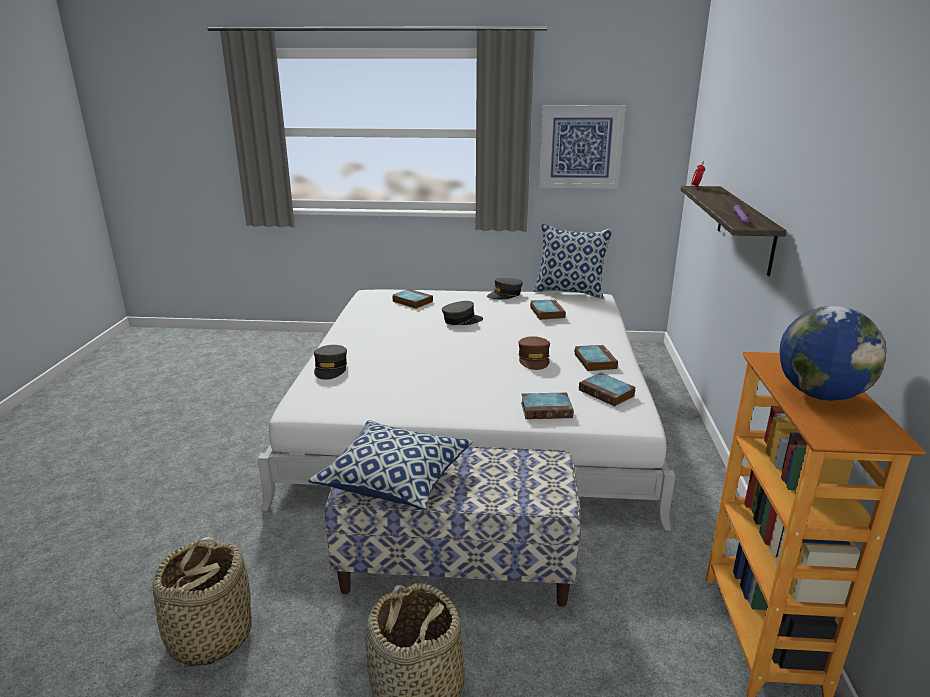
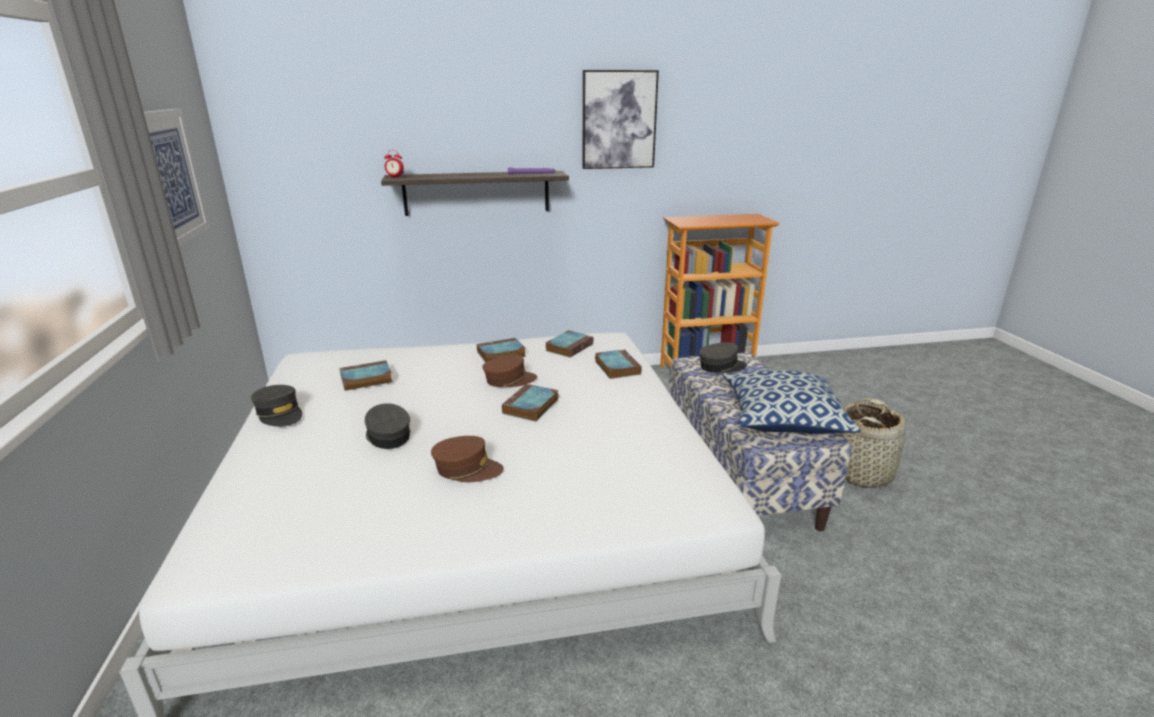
camera: 105 degrees left, 0 degrees up
(209, 637) = (947, 596): basket -> none
(330, 368) = (594, 515): grey cap -> grey cap (721, 366)
(405, 338) = (467, 469): none -> brown cap
(411, 301) = (277, 501): book -> book (530, 407)
(570, 292) = (279, 372): pillow -> none
(820, 395) = (721, 219): globe -> none
(836, 178) = (619, 120): none -> picture

